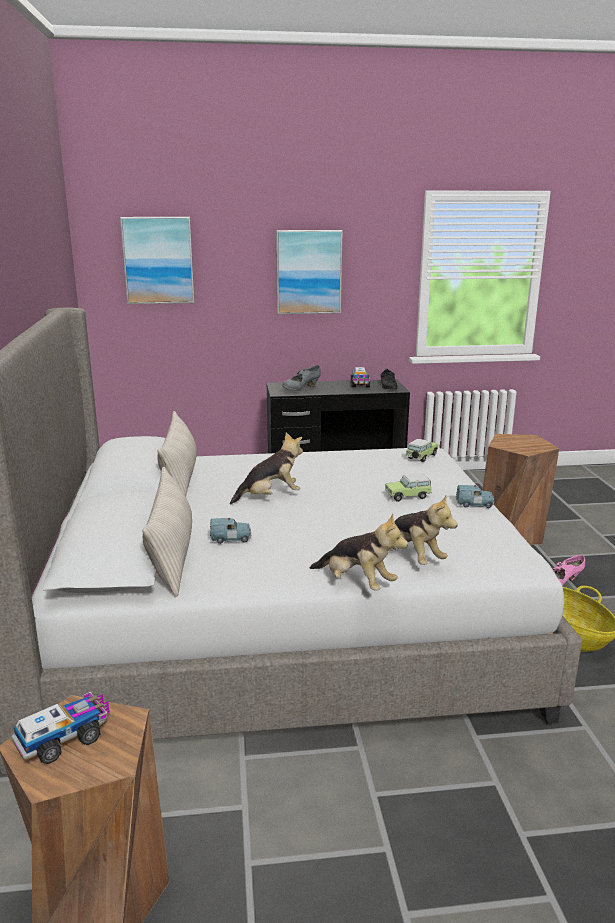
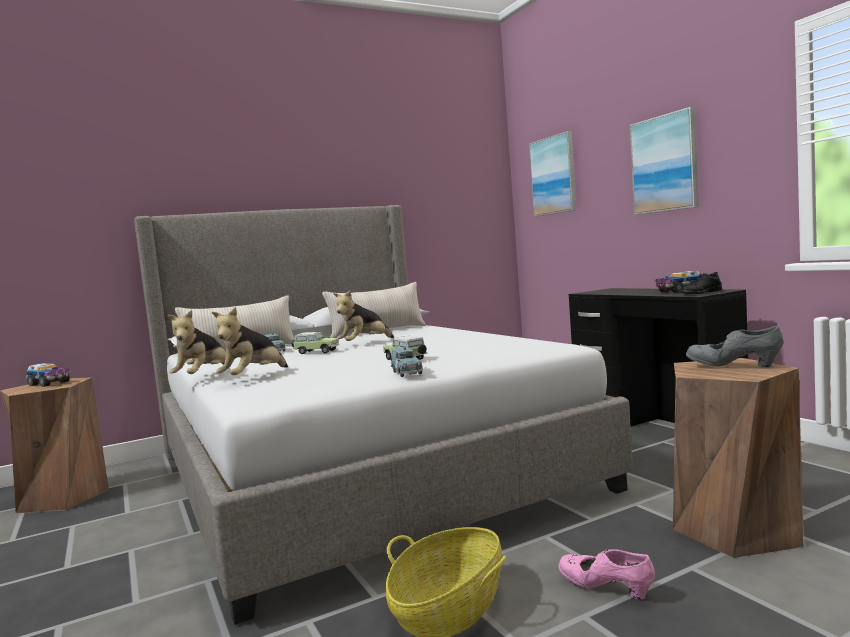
camera: 70 degrees right, 15 degrees down
(270, 496) = (365, 344): plush toy -> plush toy turned 90 degrees clockwise
(301, 389) = (611, 291): grey shoe -> grey shoe (733, 366)
(421, 457) = (532, 347): toy car -> toy car (315, 352)

